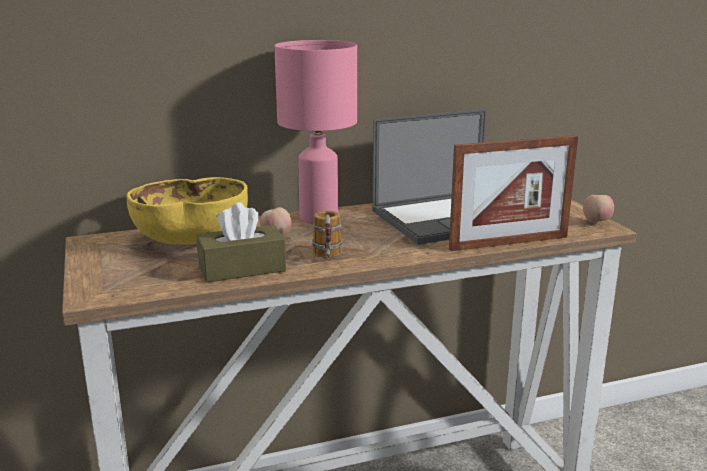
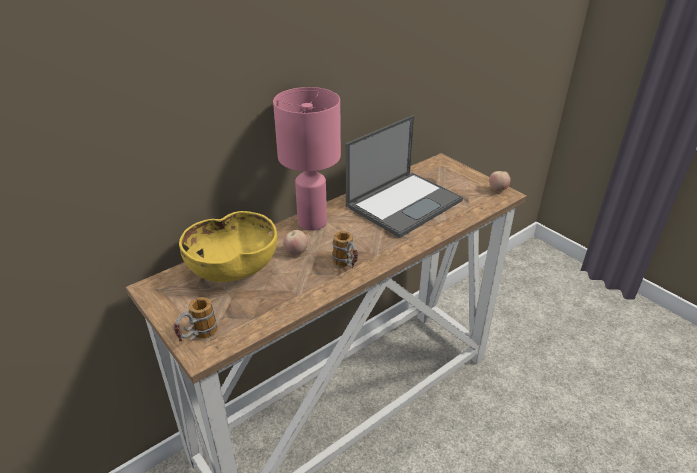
camera: 20 degrees left, 15 degrees up
(99, 284) = (197, 337): none -> mug
(242, 268) = (294, 293): brown tissue box -> none
(509, 243) = (456, 223): picture frame -> none

